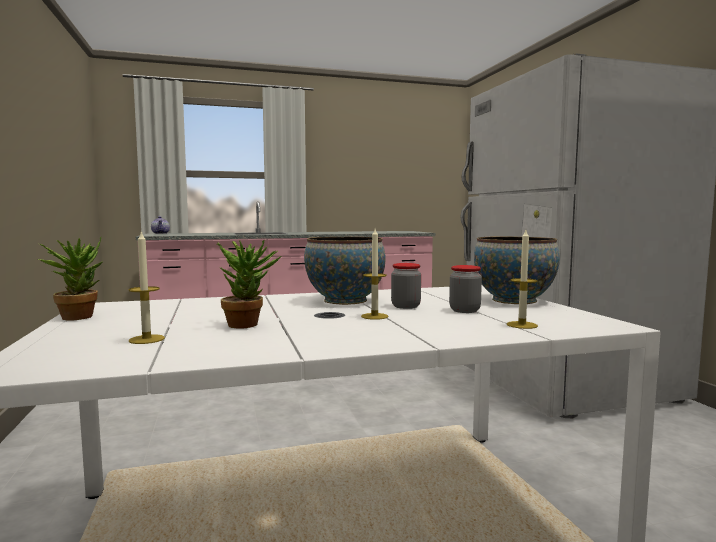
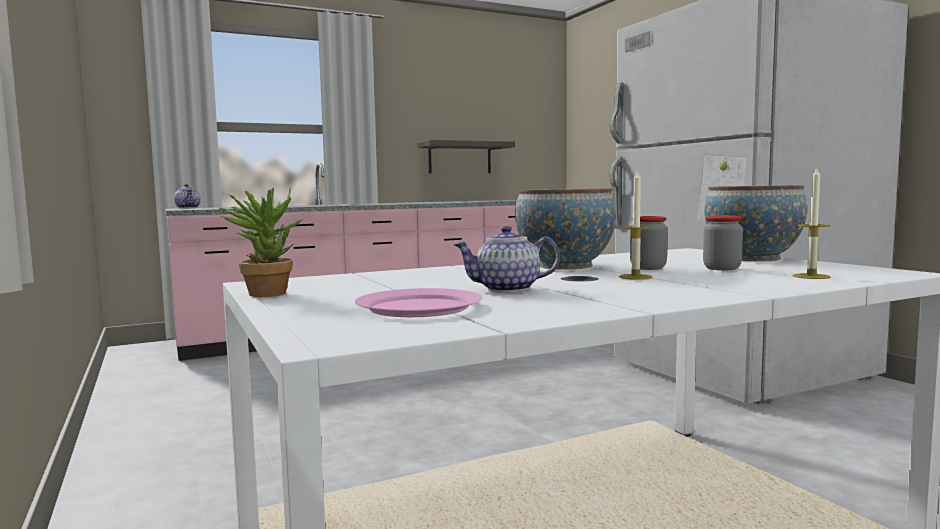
camera: 10 degrees left, 0 degrees up
(146, 339) = (419, 307): candle -> pink plate
(248, 324) = (507, 289): potted plant -> teapot
(374, 197) = (460, 158): none -> shelf

